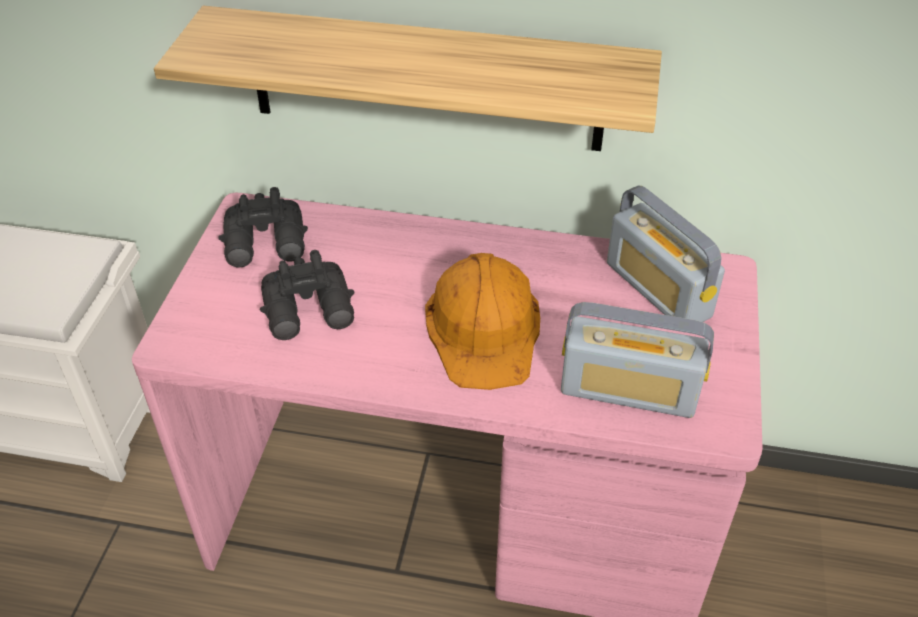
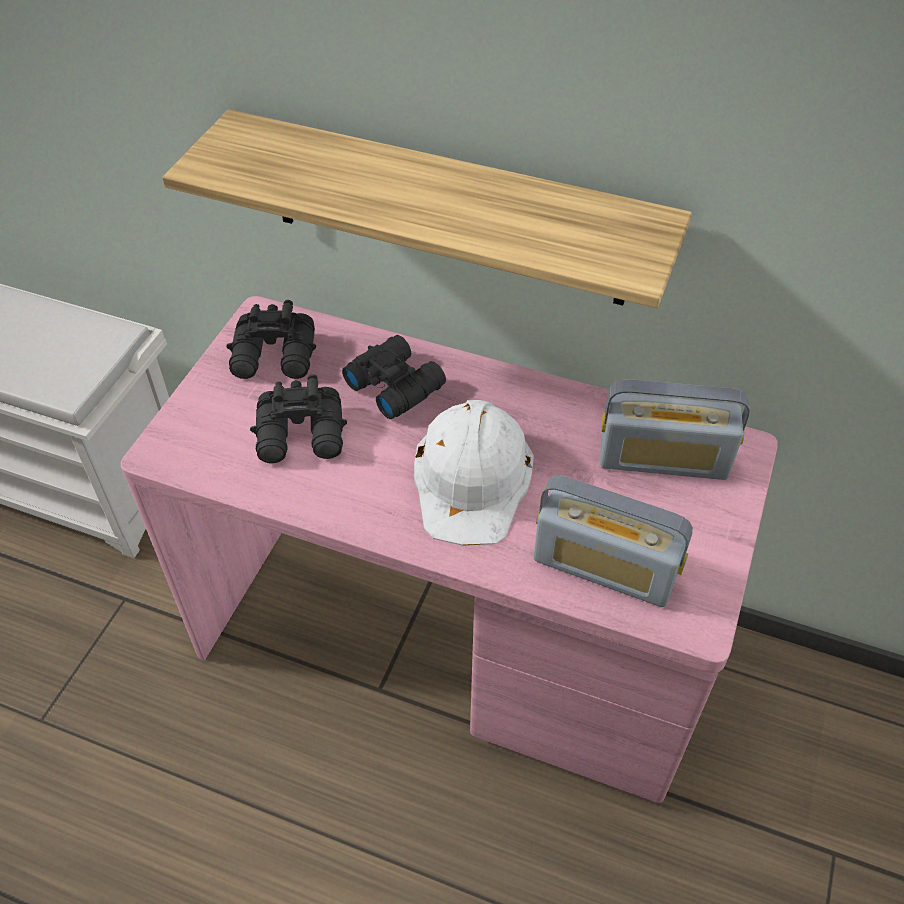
camera: 10 degrees right, 5 degrees up
(389, 255) = (395, 384): none -> black binoculars
(485, 328) = (472, 478): orange hard hat -> white hard hat
(658, 290) = (663, 459): radio -> radio turned 60 degrees counterclockwise

